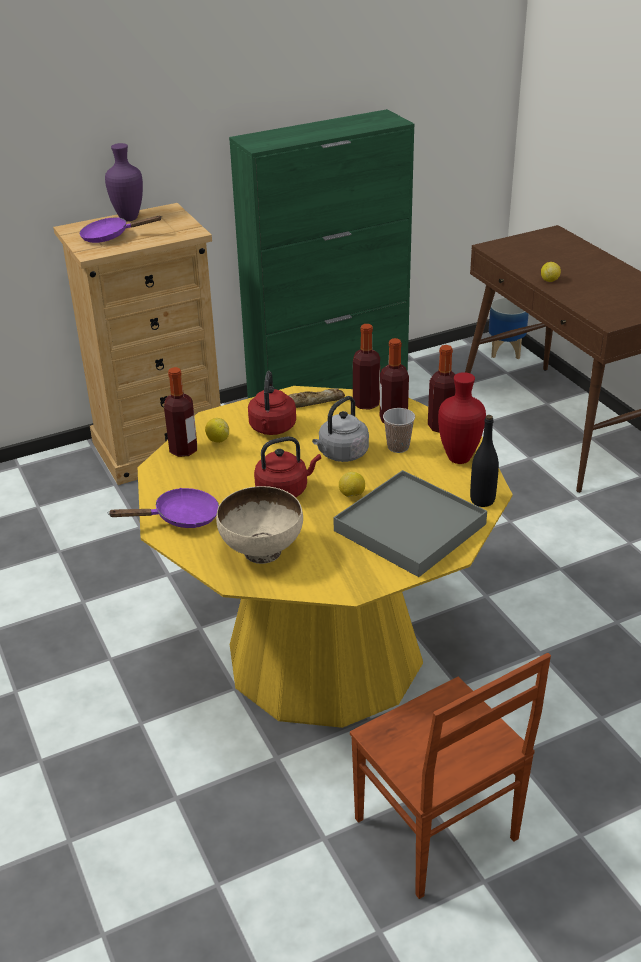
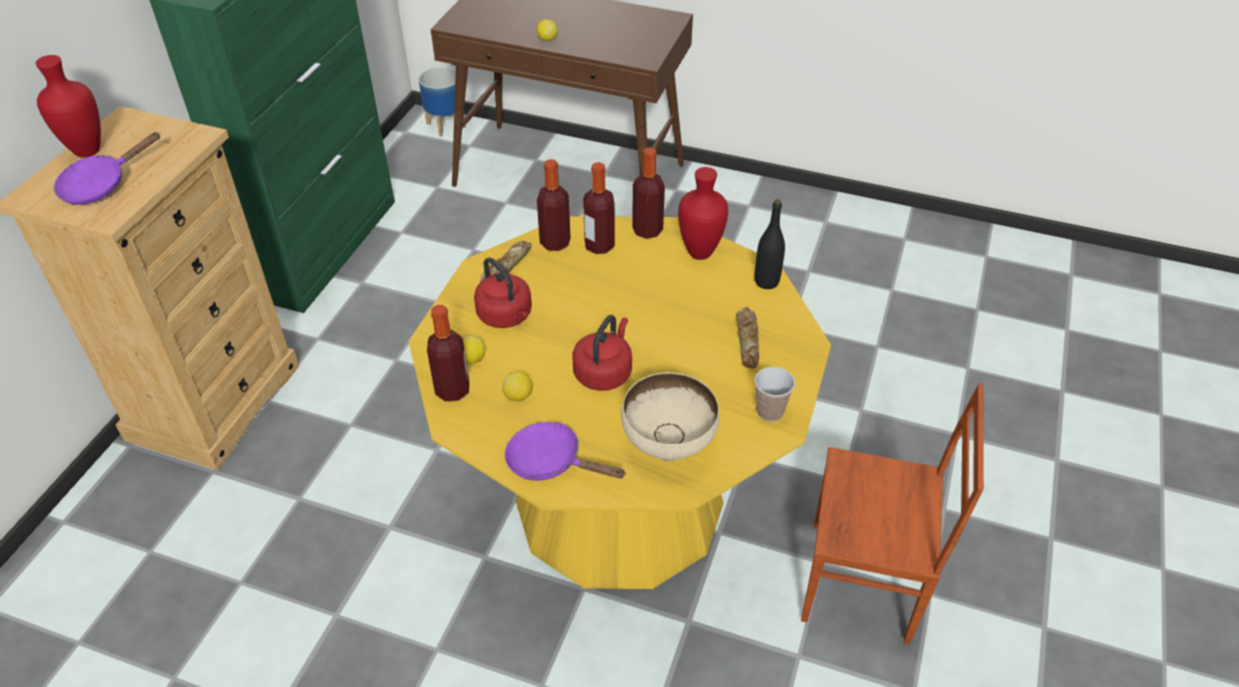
camera: 45 degrees left, 10 degrees up
(129, 218) = (87, 150): purple vase -> red vase
(180, 518) = (551, 462): purple frying pan -> purple frying pan turned 90 degrees counterclockwise
(341, 454) = (603, 306): grey kettle -> none
(352, 495) = (665, 340): lemon -> lemon (518, 396)
(398, 447) = (639, 270): cup -> cup (770, 411)
(410, 527) = (748, 341): grey tray -> bread

